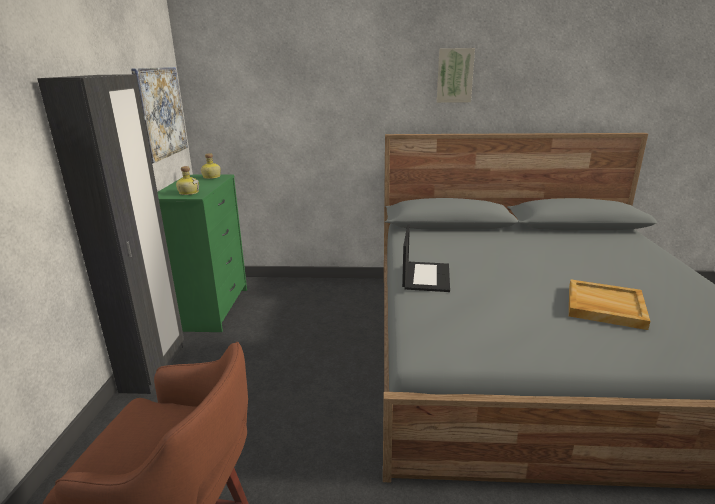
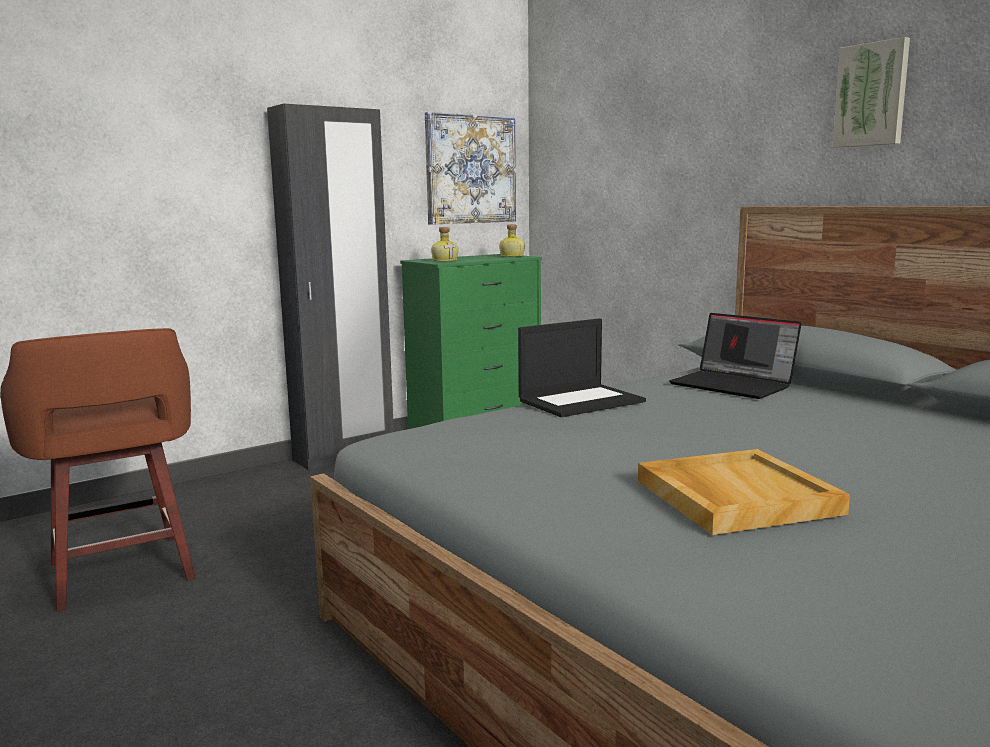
camera: 50 degrees right, 10 degrees down
(443, 240) = (734, 385): none -> laptop

